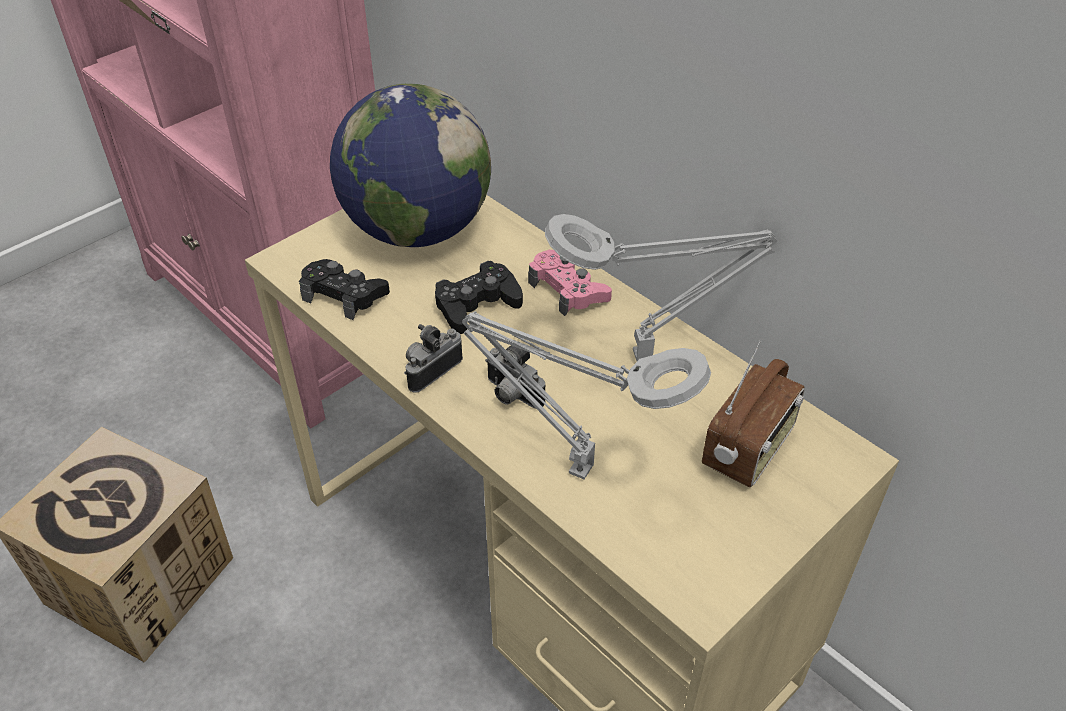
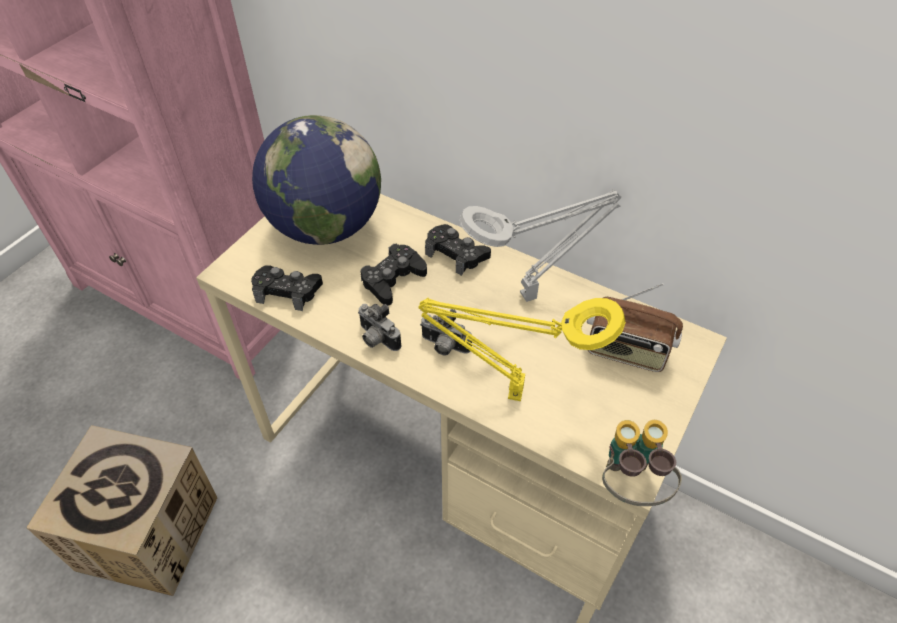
camera: 15 degrees left, 5 degrees up
(430, 370) = (376, 339): camera -> camera turned 75 degrees counterclockwise
(568, 290) = (456, 254): pink game controller -> black game controller
(573, 468) = (509, 393): grey table lamp -> yellow table lamp
(694, 613) = (631, 484): none -> binoculars
(749, 449) = (626, 351): radio -> radio turned 90 degrees clockwise

